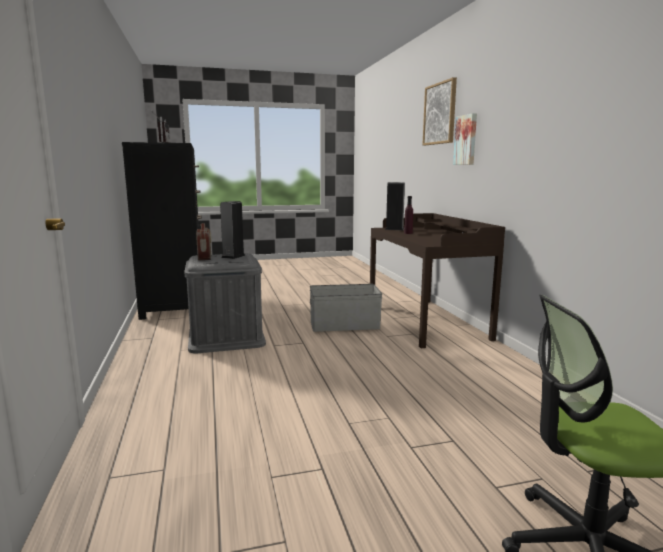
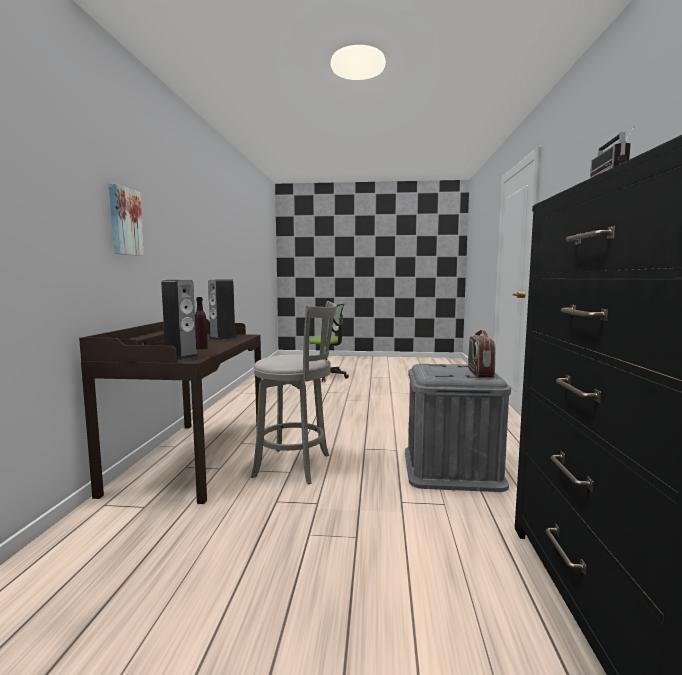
camera: 160 degrees left, 5 degrees down
(233, 256) = (442, 372): speaker -> speaker (223, 338)
(344, 325) = (296, 466): grey storage box -> grey stool
(440, 113) = (61, 153): picture -> none

